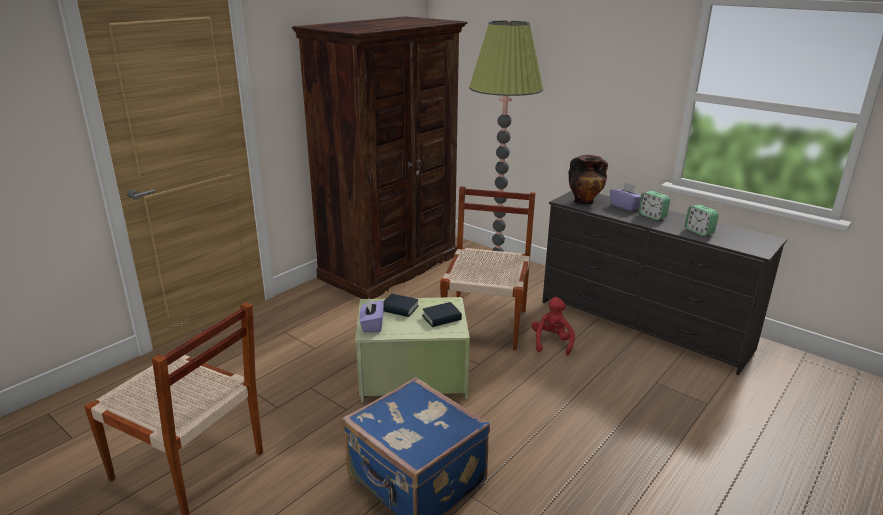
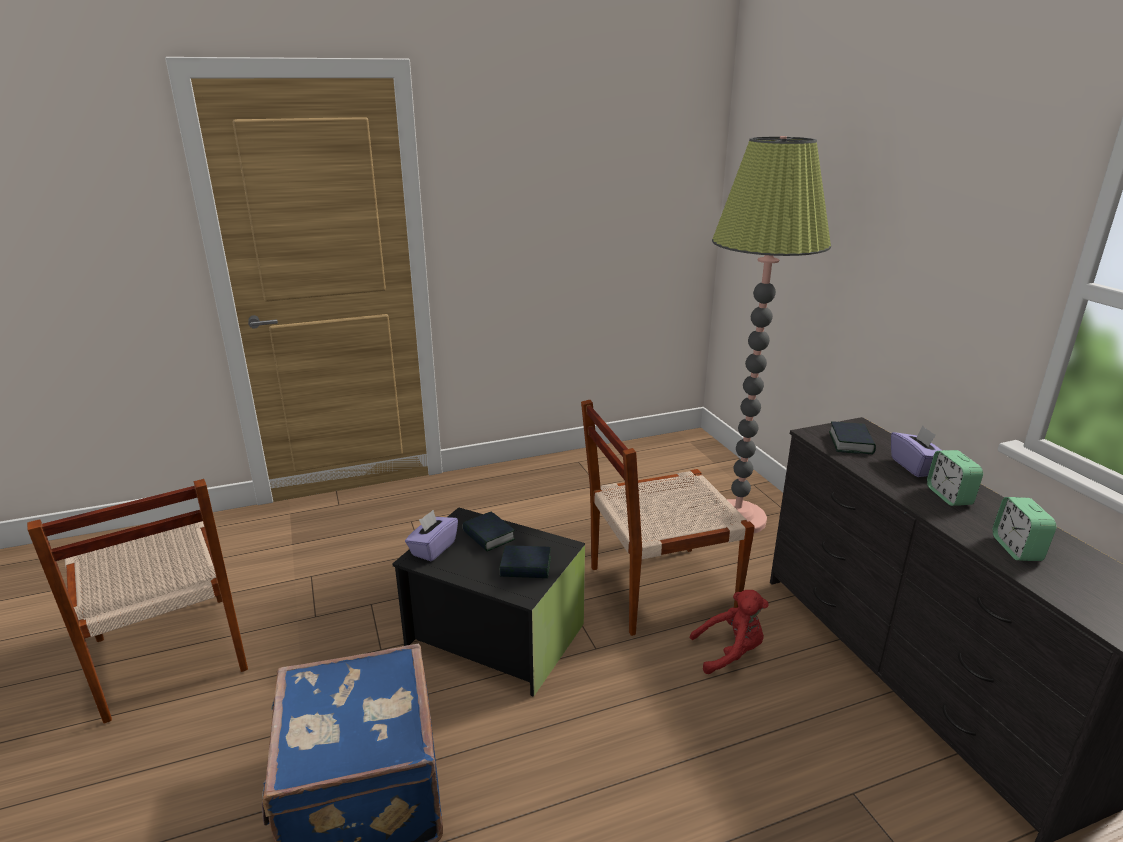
camera: 30 degrees right, 0 degrees up
(390, 266) = (604, 470): brown wardrobe -> none
(412, 376) = (496, 633): green storage box -> black storage box
(486, 324) = (657, 589): chair -> chair turned 150 degrees counterclockwise
(551, 342) = (730, 652): red plush toy -> red plush toy turned 45 degrees clockwise
(585, 201) = (851, 443): vase -> book

